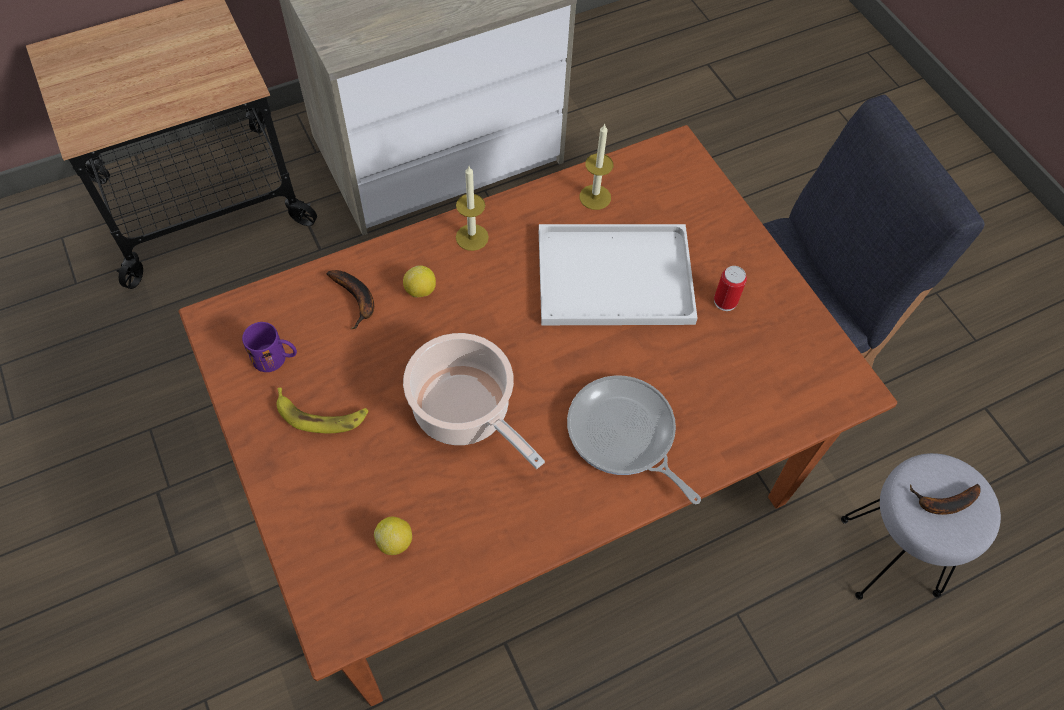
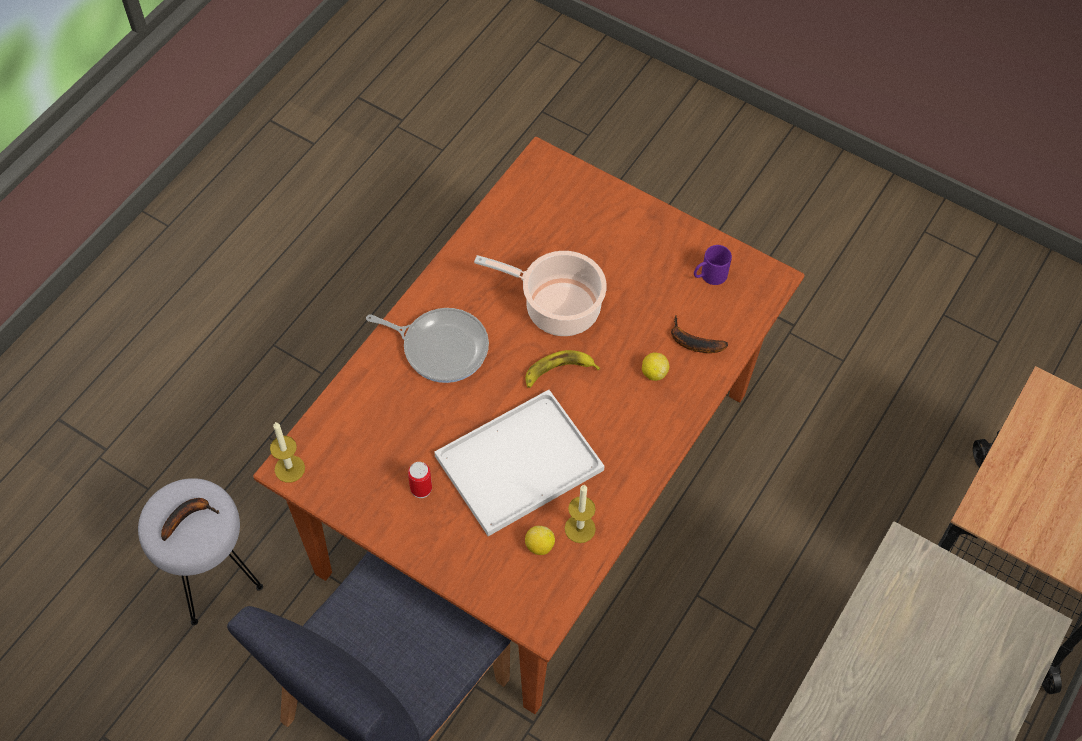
camera: 150 degrees right, 0 degrees up
(321, 414) = (648, 258): banana -> banana (558, 372)
(395, 541) = (543, 215): lemon -> lemon (539, 546)
(472, 237) = (650, 436): candle -> candle (289, 468)

